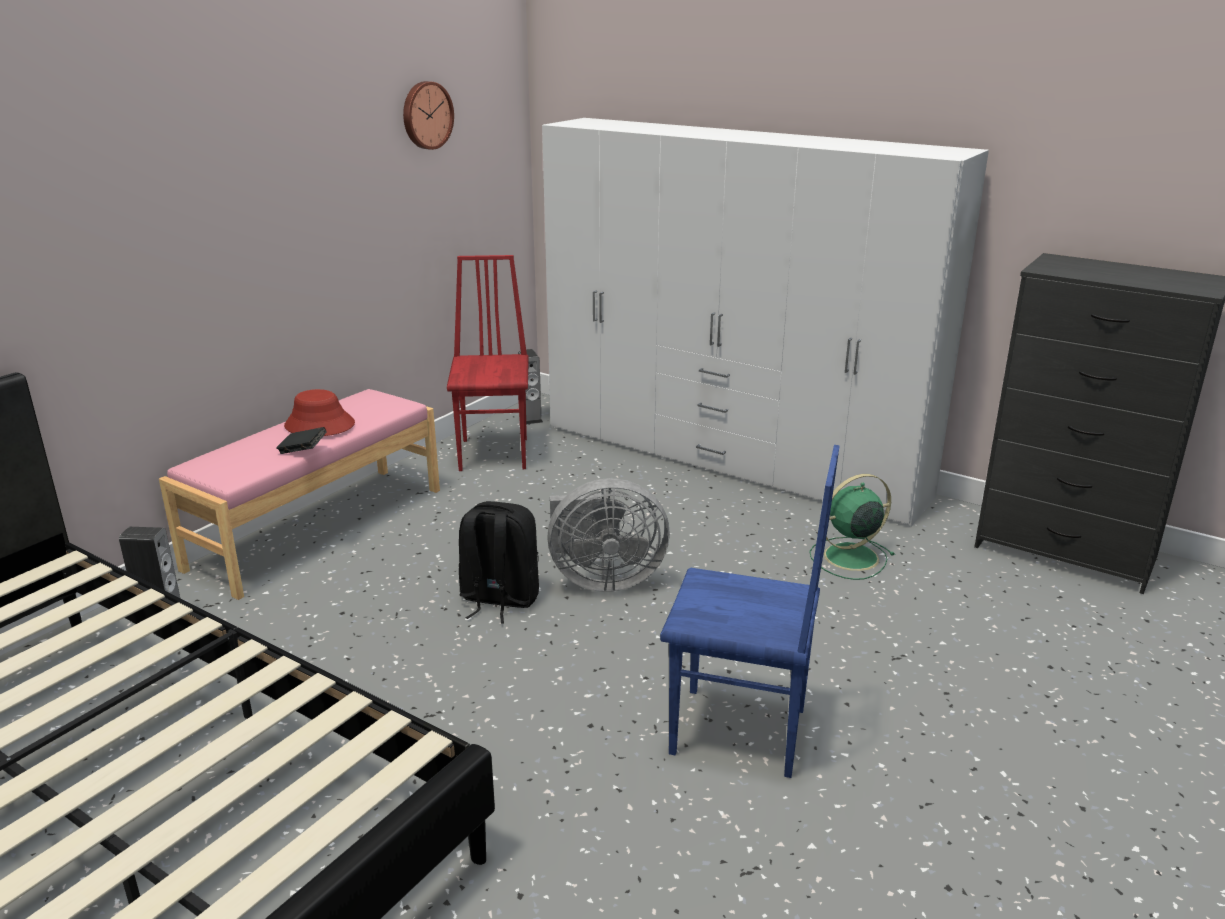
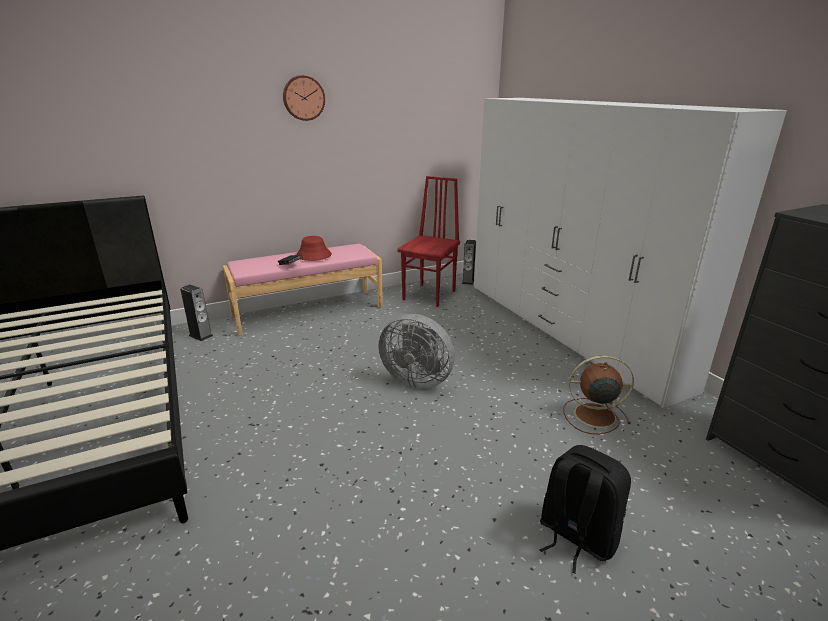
camera: 30 degrees right, 0 degrees up
(426, 115) = (417, 90): wall clock -> wall clock (303, 98)
(498, 599) = (350, 373): black backpack -> black backpack (576, 537)
(739, 733) = (400, 508): blue chair -> none
(849, 557) = (592, 415): green fan -> brown fan

